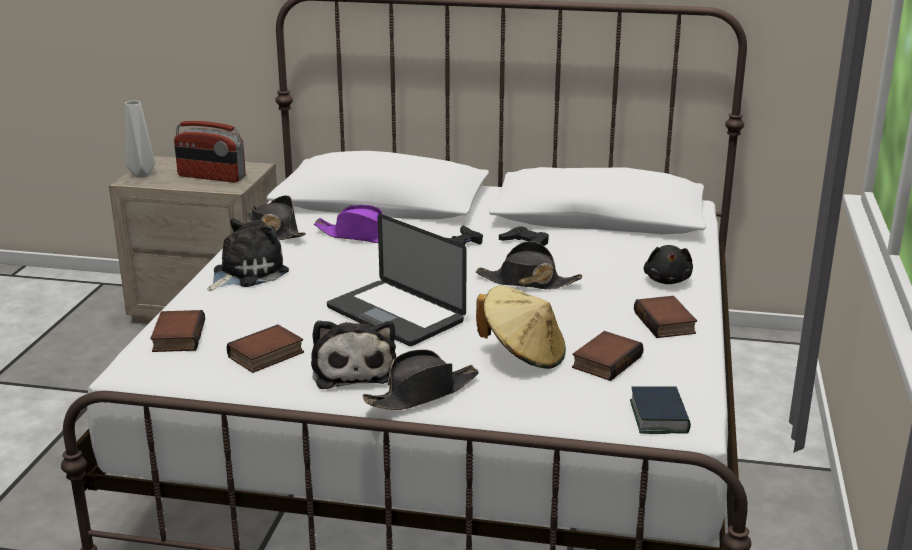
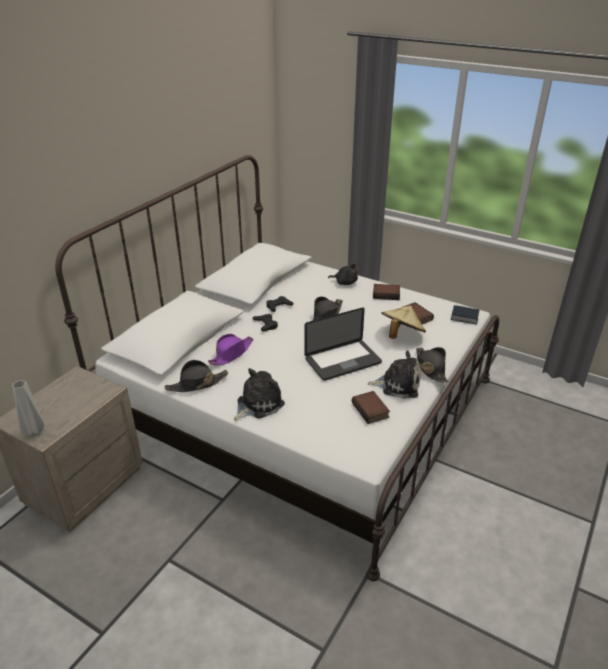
camera: 70 degrees left, 10 degrees up
(177, 337) = (333, 441): book -> none
(211, 177) = (77, 397): radio -> none
(246, 273) = (257, 404): plush toy -> plush toy turned 75 degrees clockwise

